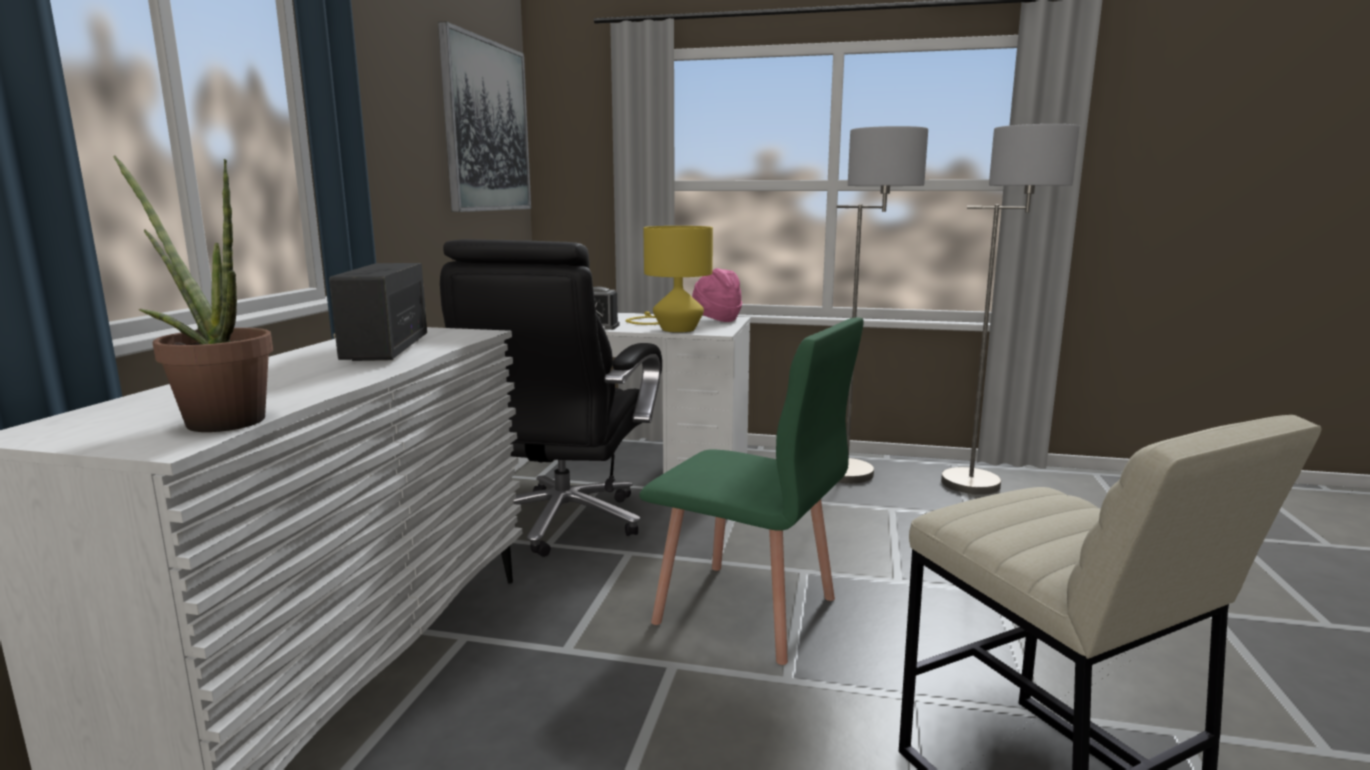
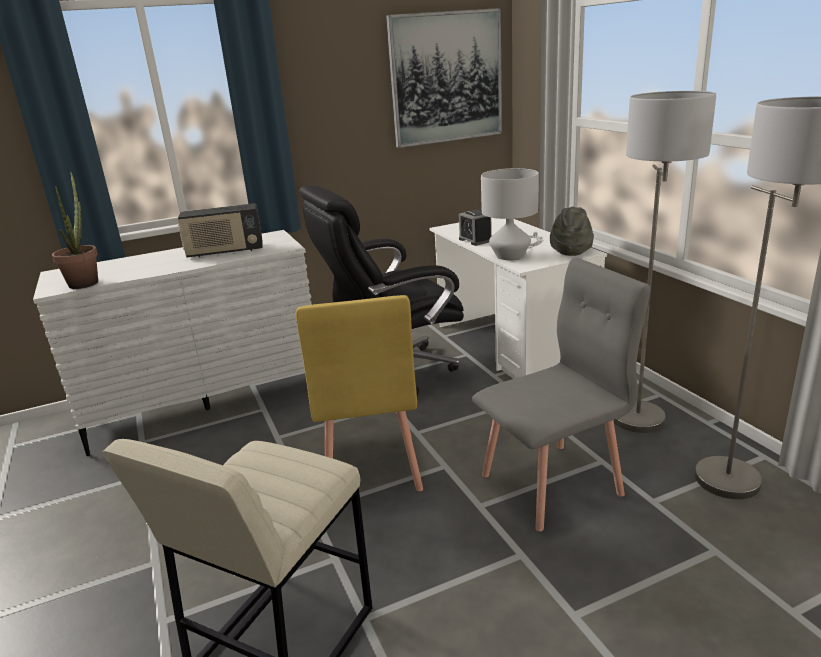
camera: 55 degrees right, 10 degrees up
(385, 350) = (225, 252): radio -> radio turned 150 degrees counterclockwise
(666, 326) = (515, 250): yellow table lamp -> grey table lamp
(716, 319) = (570, 250): pink hat -> grey hat
(746, 611) = (370, 468): green chair -> yellow chair
(902, 538) = (552, 484): none -> grey chair

